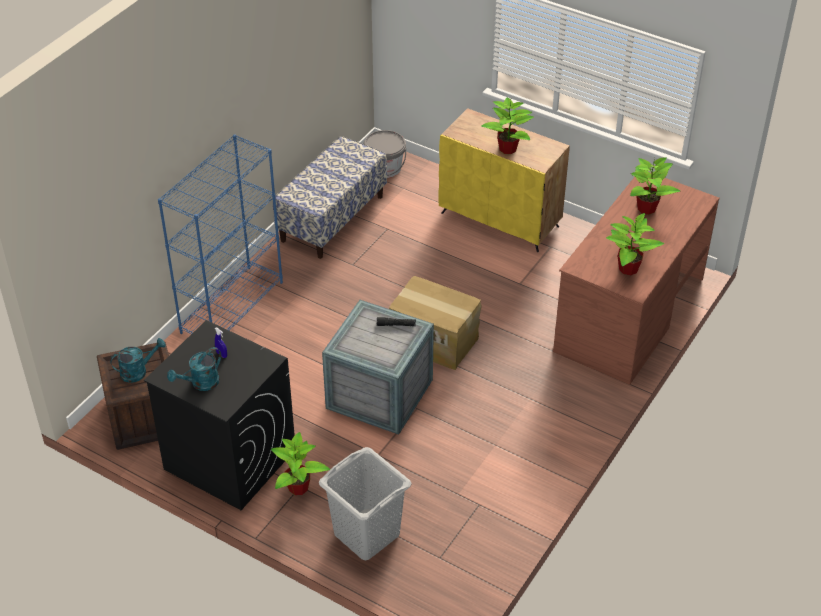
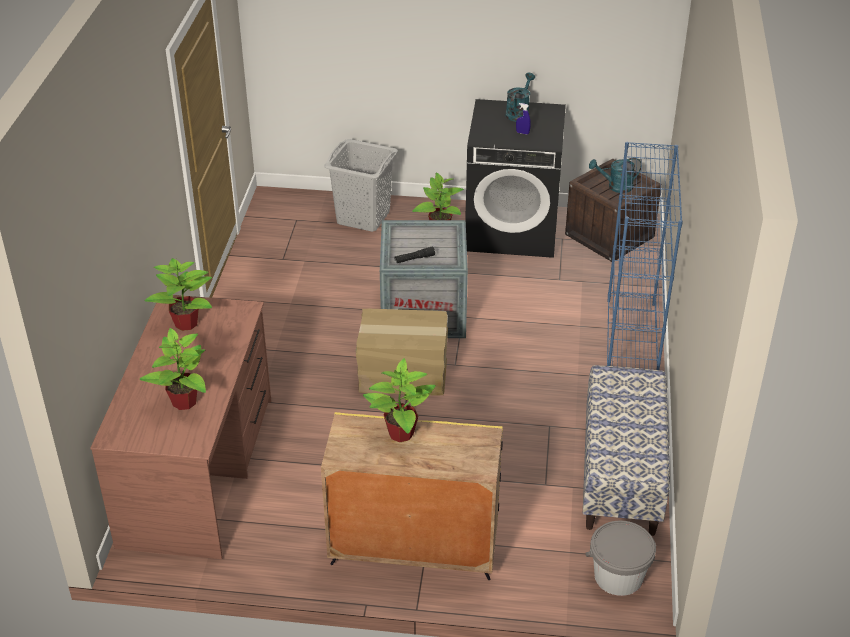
camera: 155 degrees right, 5 degrees down
(138, 371) = (615, 187): turquoise watering can -> turquoise watering can turned 45 degrees clockwise

